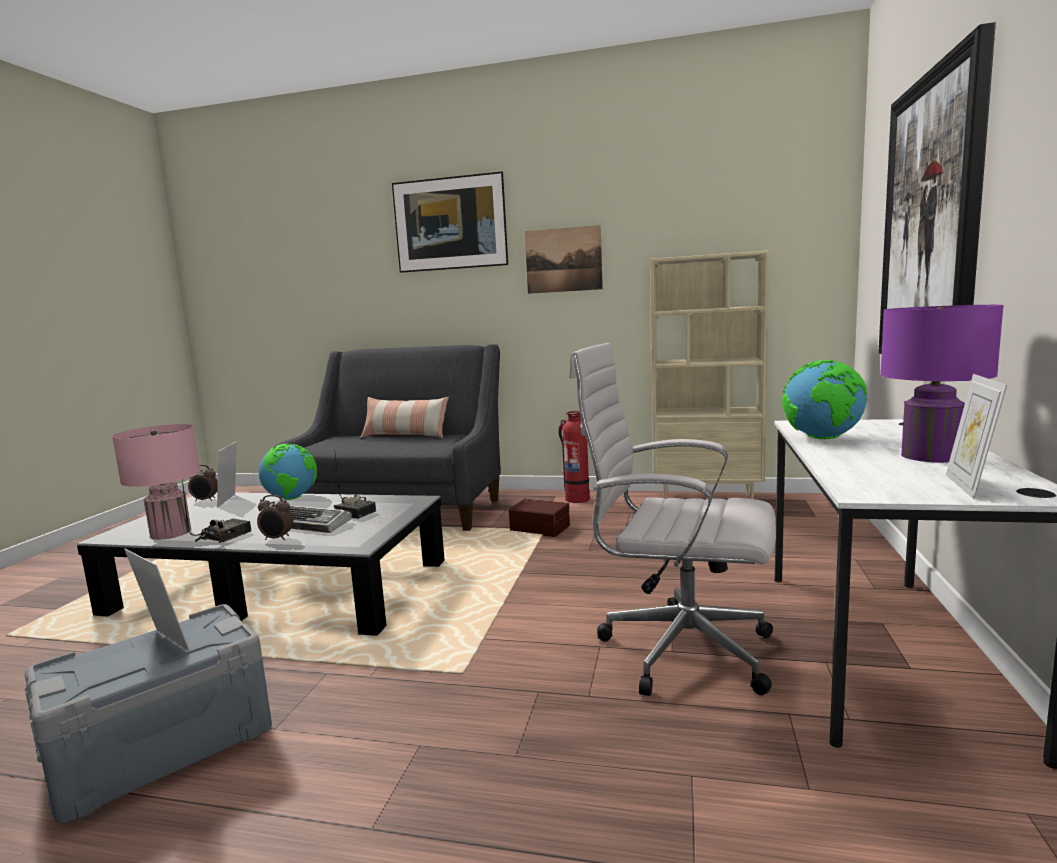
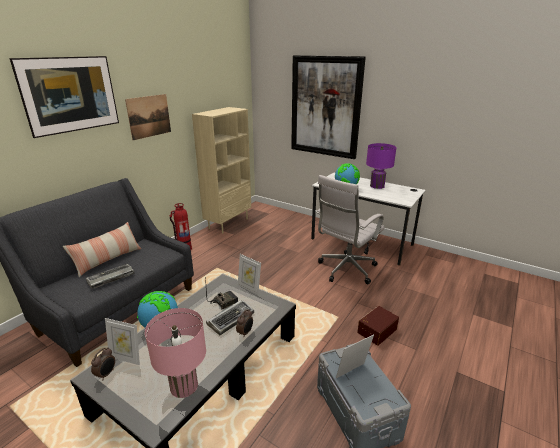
camera: 70 degrees left, 15 degrees up
(223, 536) = (219, 356): radio -> none
(361, 445) = (110, 278): none -> keyboard
(540, 527) = (211, 268): brown storage box -> brown storage box (376, 330)
(969, 486) = (406, 192): picture frame -> picture frame (249, 288)

